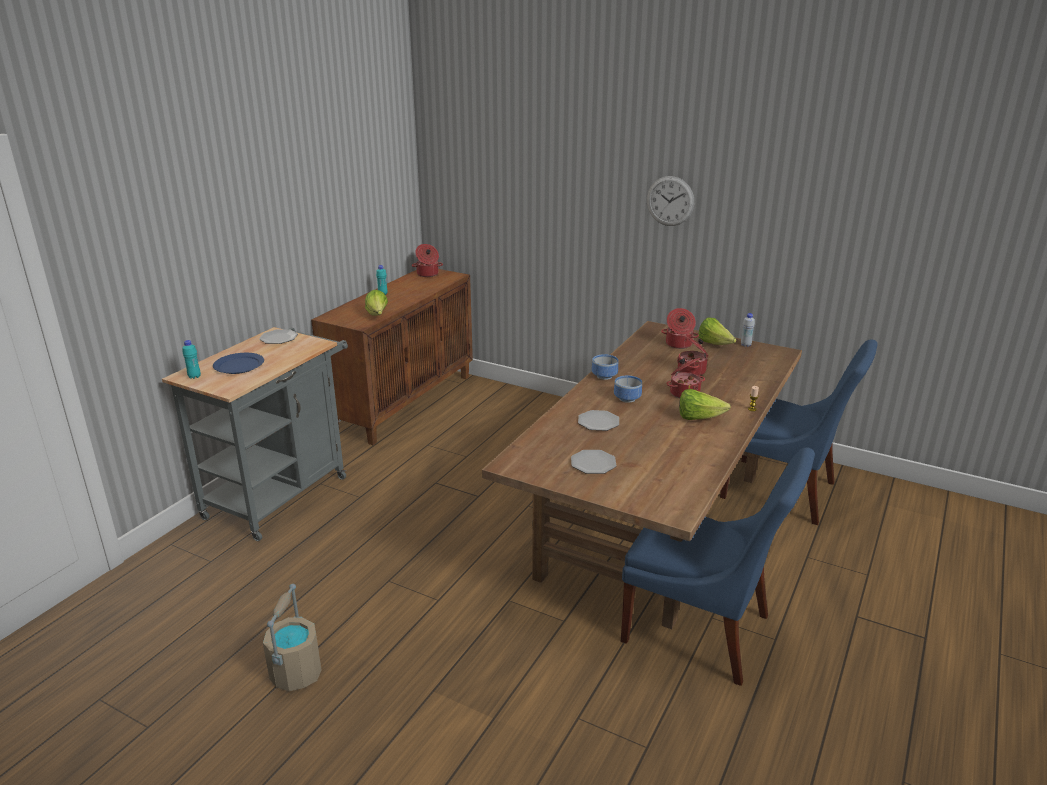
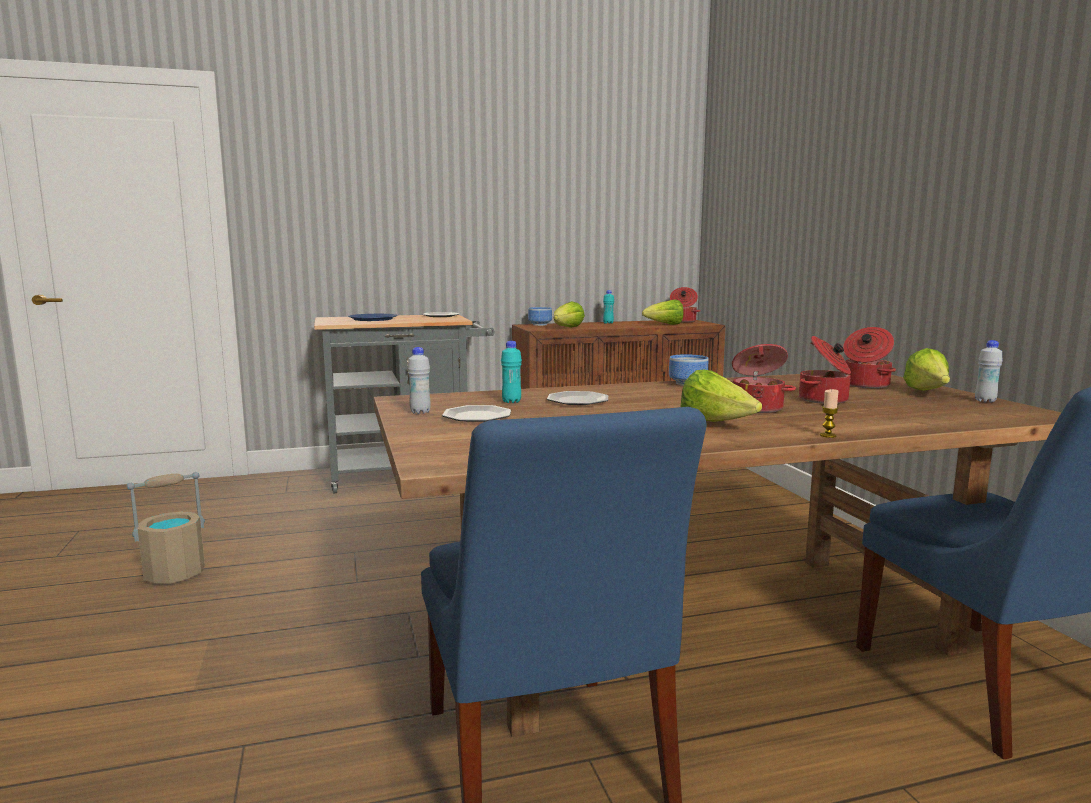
camera: 45 degrees right, 15 degrees down
(194, 377) = (332, 318): turquoise bottle -> turquoise bottle (511, 401)
(430, 286) = (665, 325): none -> lettuce
(555, 473) = (420, 412): none -> white bottle
(626, 398) = (664, 397): bowl -> bowl (539, 324)
(670, 201) = (924, 186): wall clock -> none

